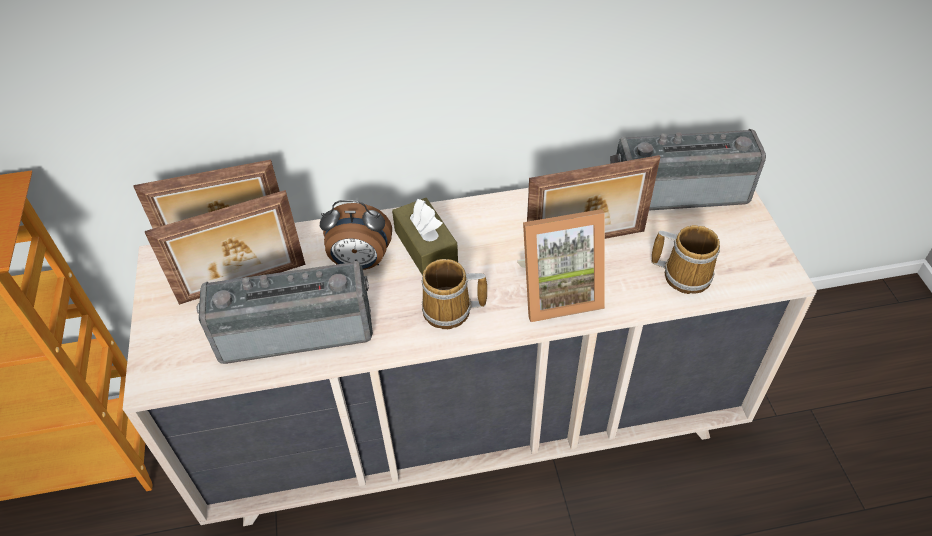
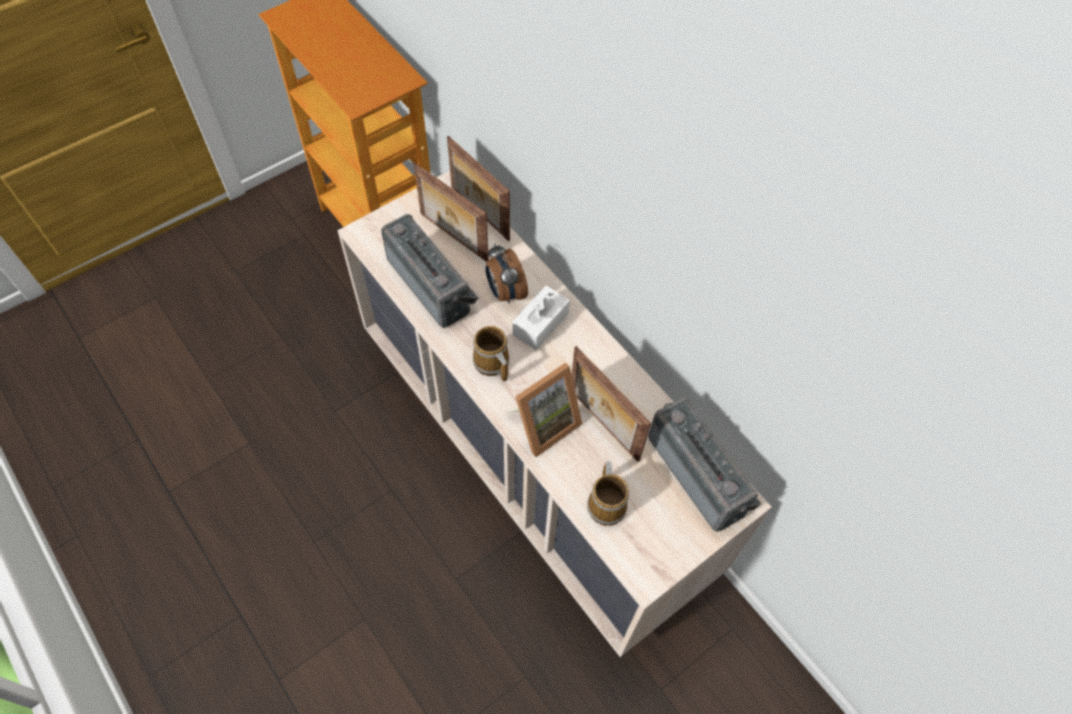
camera: 60 degrees right, 10 degrees up
(425, 247) = (540, 324): brown tissue box -> white tissue box
(558, 292) = (543, 423): picture frame -> picture frame turned 90 degrees counterclockwise

